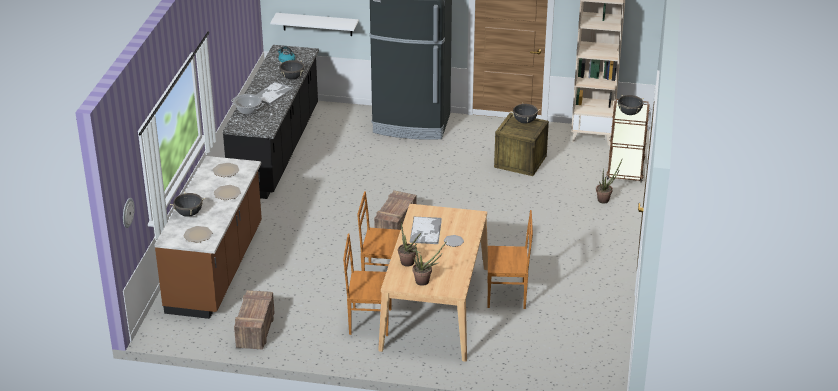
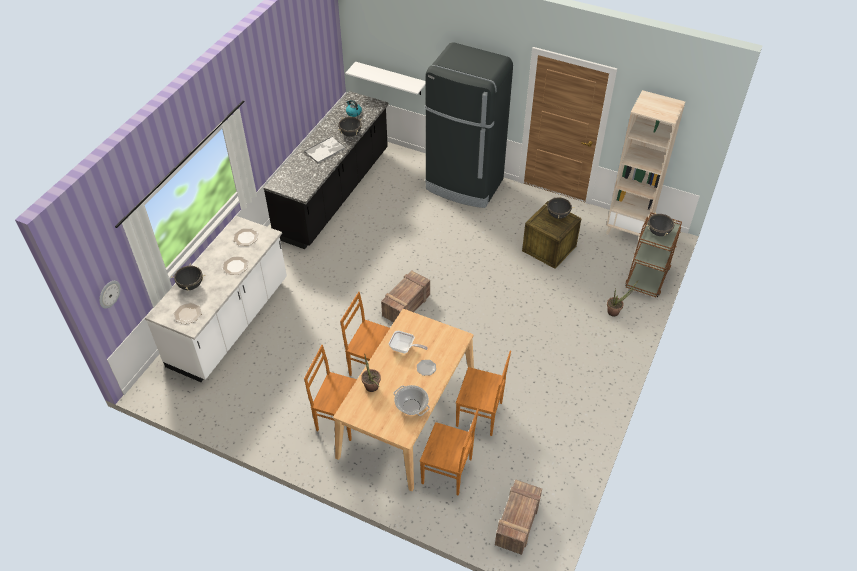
camera: 15 degrees right, 15 degrees up
(216, 268) = (230, 323): brown counter -> white counter
(248, 110) = (295, 167): cooking pot -> cooking pot (411, 407)
(255, 330) = (235, 405): crate -> crate (517, 522)
(425, 231) = (404, 348): tray -> frying pan
(425, 281) = (379, 416): potted plant -> none
(495, 341) = (448, 471): none -> brown chair

